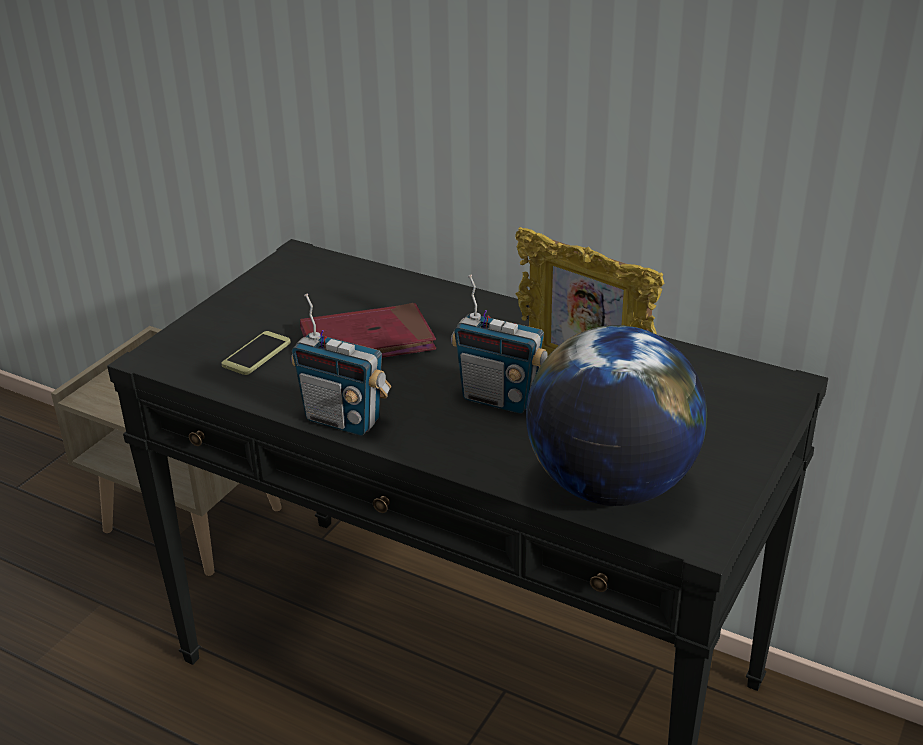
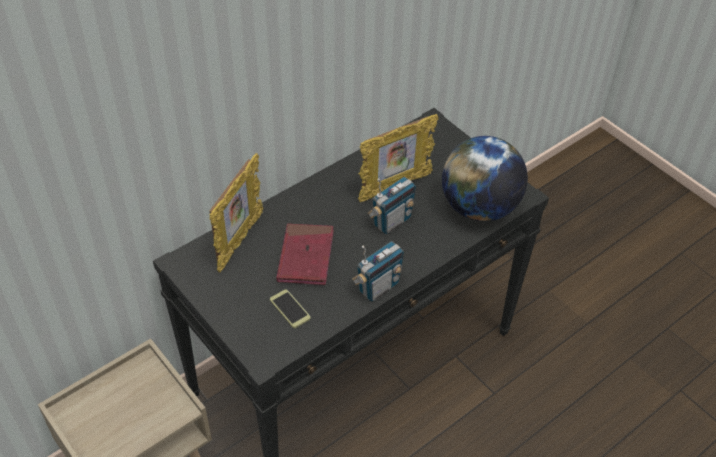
camera: 70 degrees left, 15 degrees up
(363, 284) = (239, 241): none -> picture frame

